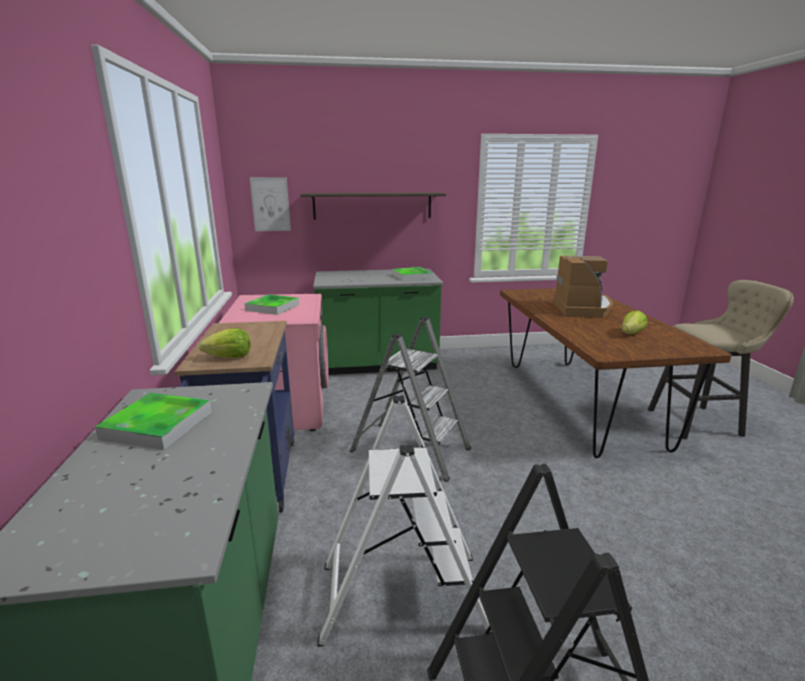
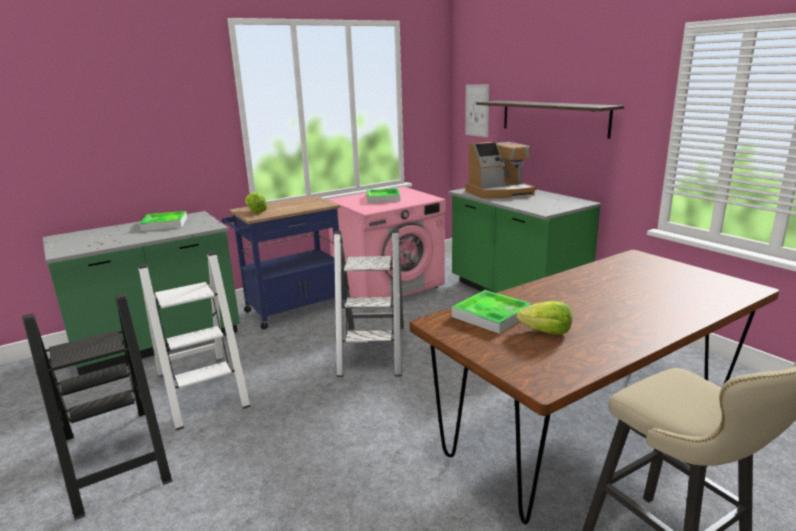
camera: 65 degrees right, 0 degrees up
(411, 276) = (544, 204): tray -> tray (491, 315)
(583, 309) = (625, 297): coffee machine -> coffee machine (499, 193)

